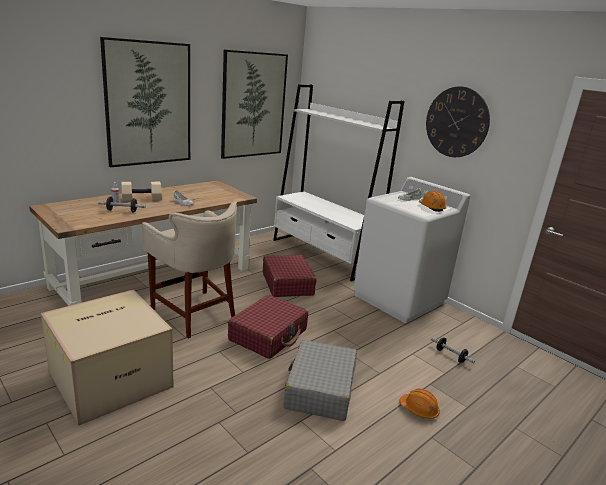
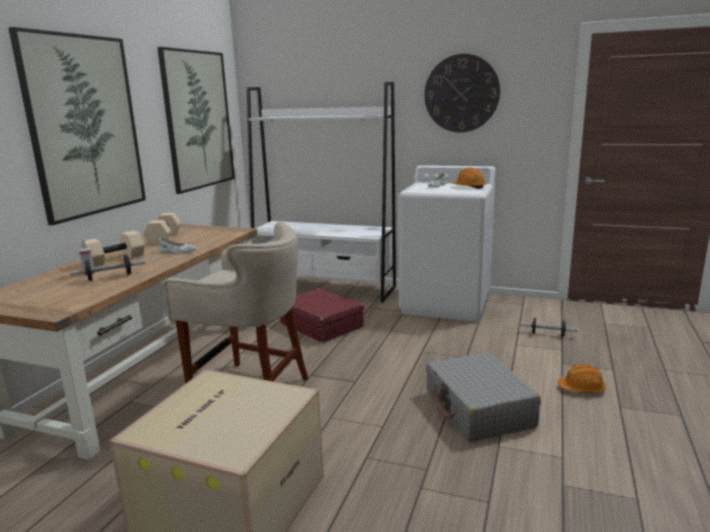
camera: 25 degrees left, 5 degrees down
(191, 190) = (165, 238): none -> beige dumbbell
(268, 335) = (363, 380): red suitcase -> none

